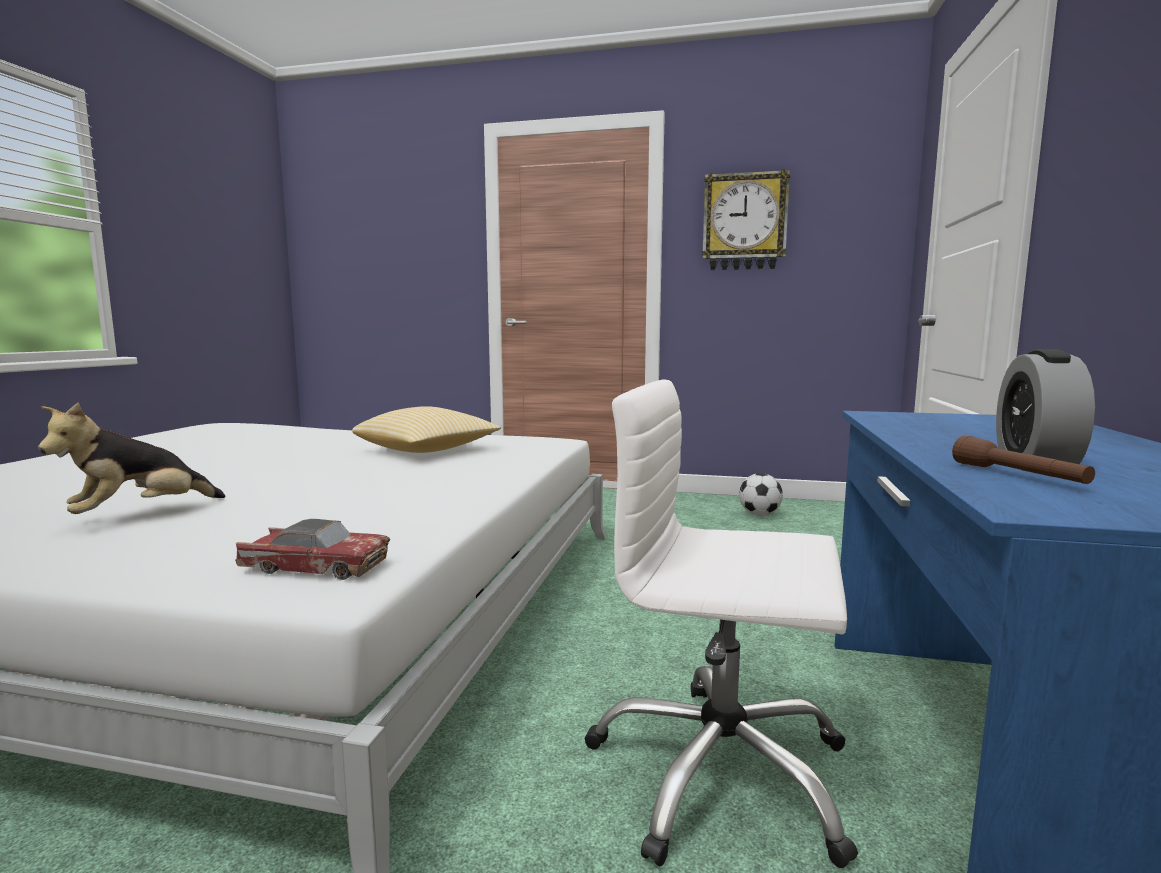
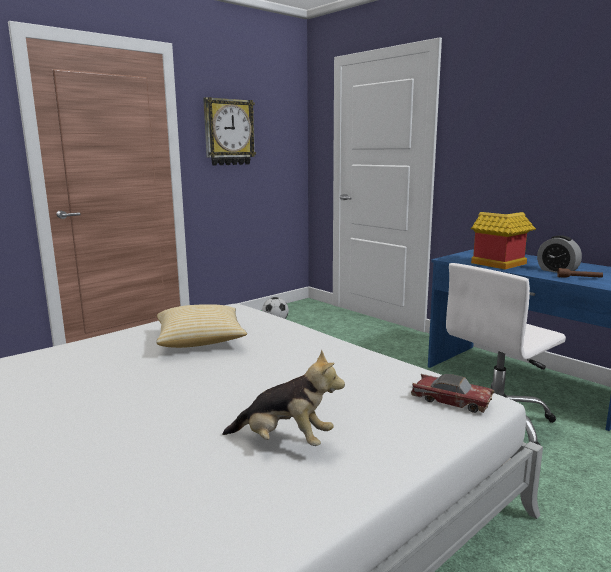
camera: 55 degrees left, 5 degrees up
(139, 514) = (285, 441): plush toy -> plush toy turned 60 degrees counterclockwise
(315, 566) = (451, 400): toy car -> toy car turned 75 degrees clockwise
(933, 431) = (498, 264): none -> toy house

